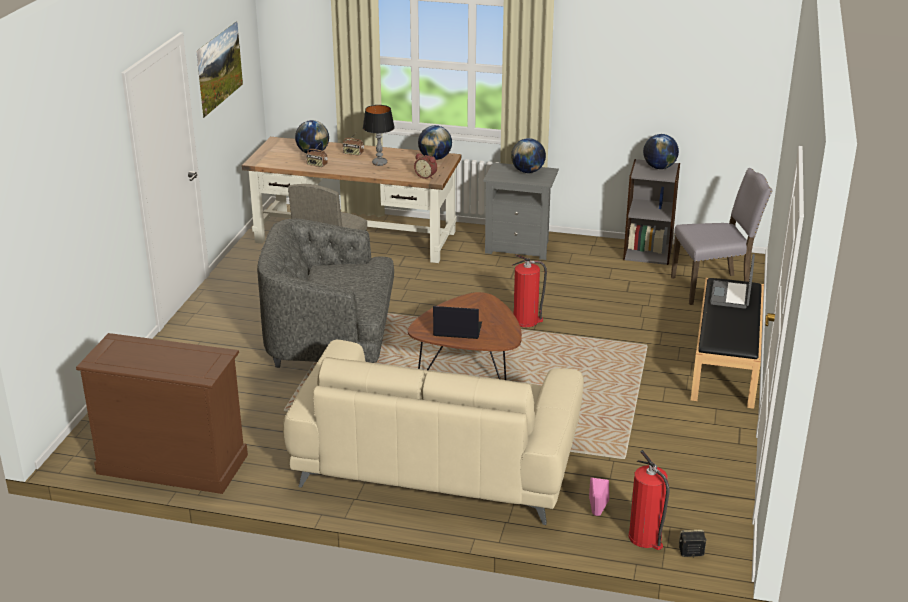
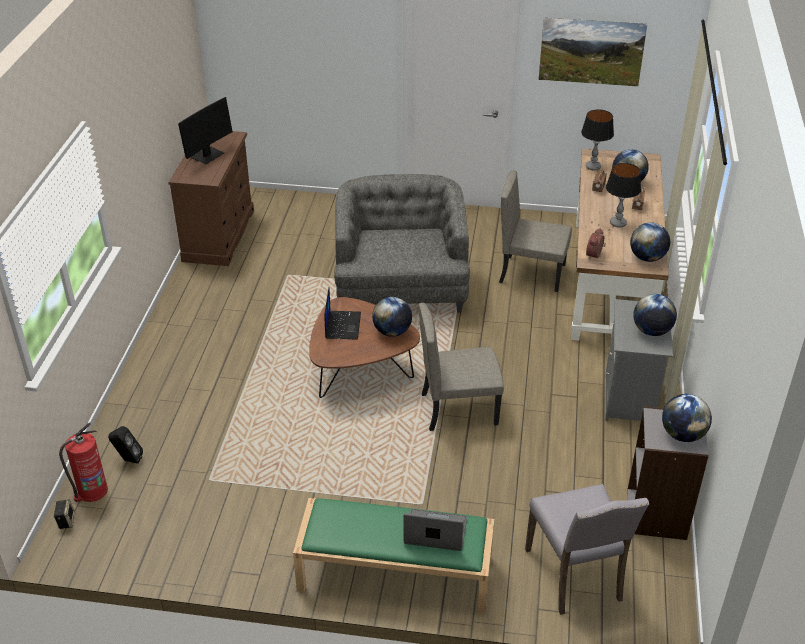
camera: 85 degrees right, 10 degrees up
(157, 358) = (207, 156): none -> monitor
(279, 163) = (593, 167): none -> table lamp
(436, 462) = (212, 362): beige sofa -> none
(471, 304) = (392, 332): none -> globe
(526, 321) = (459, 408): fire extinguisher -> beige chair
(596, 515) = (128, 460): pink speaker -> black speaker
(726, 362) = (394, 574): black bench -> green bench

